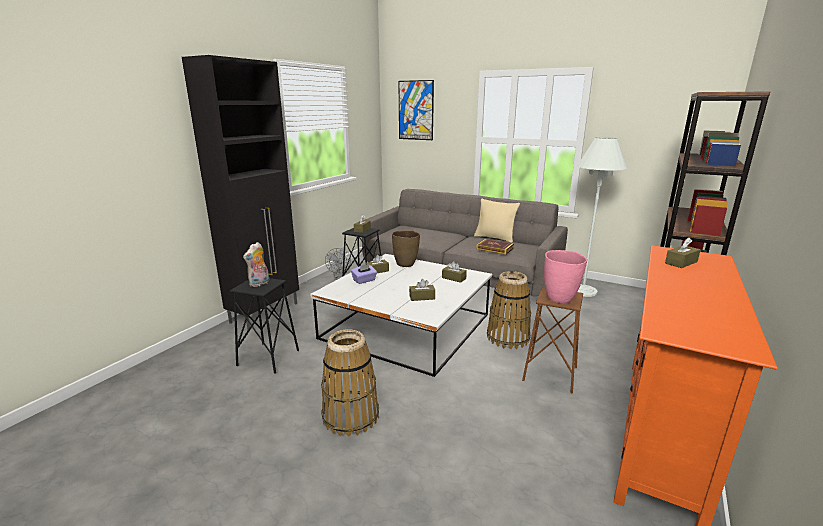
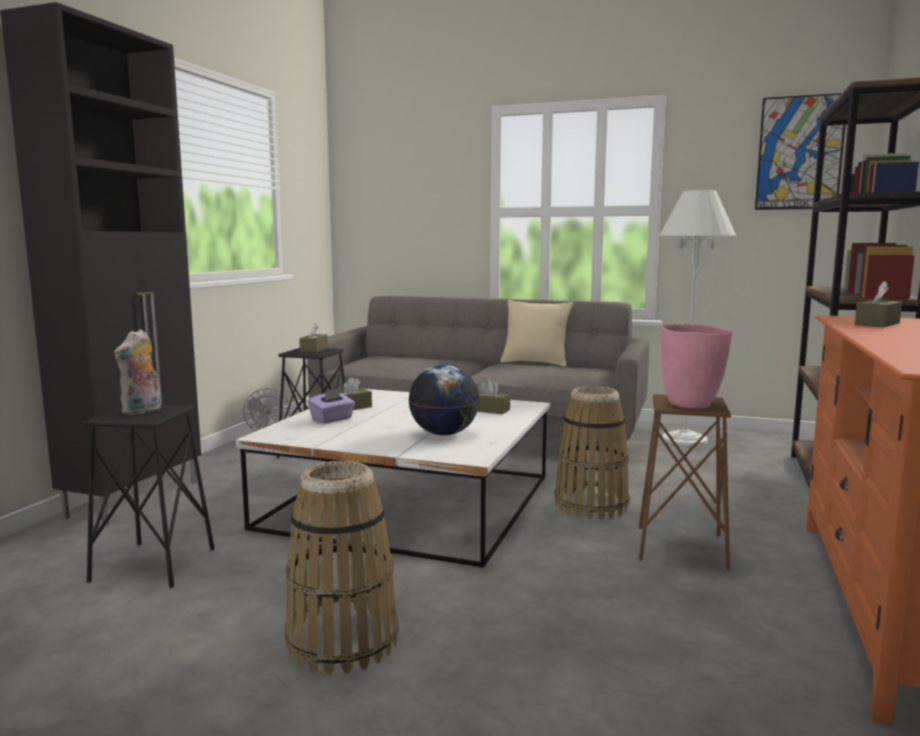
camera: 10 degrees left, 10 degrees down
(405, 264) = (398, 398): brown vase -> none
(416, 110) = (389, 171): picture -> picture (800, 153)
(422, 297) = (444, 434): brown tissue box -> globe
(495, 249) = (543, 372): book -> none

